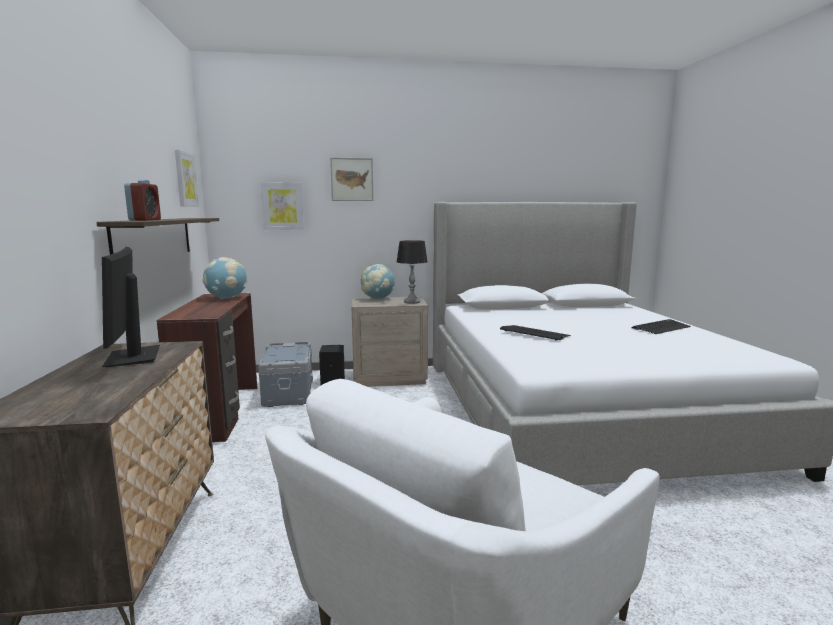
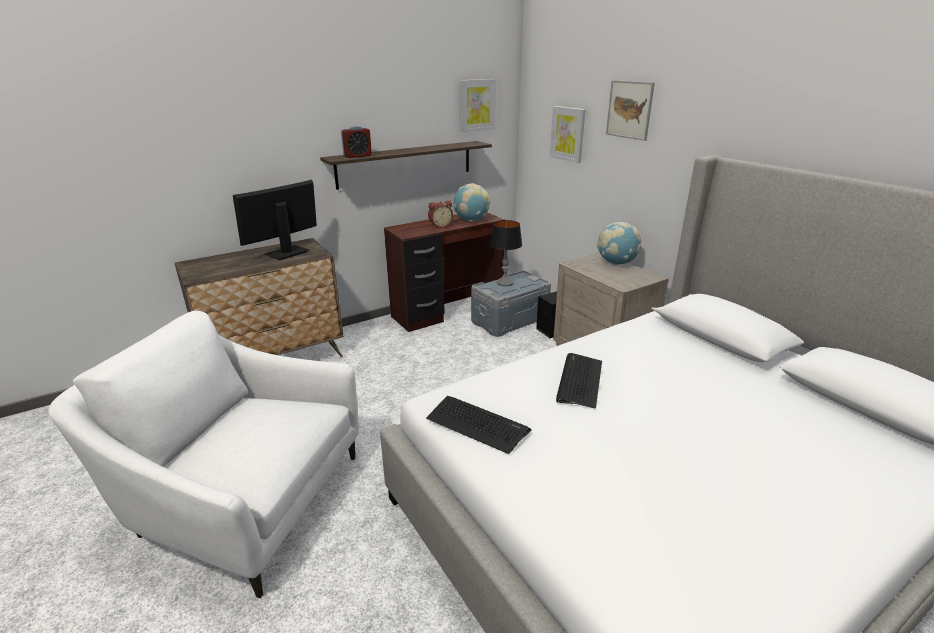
camera: 65 degrees right, 15 degrees up
(214, 306) = (440, 226): none -> alarm clock
(412, 302) = (627, 281): table lamp -> table lamp (504, 283)
(661, 328) = (785, 502): keyboard -> keyboard (477, 424)

